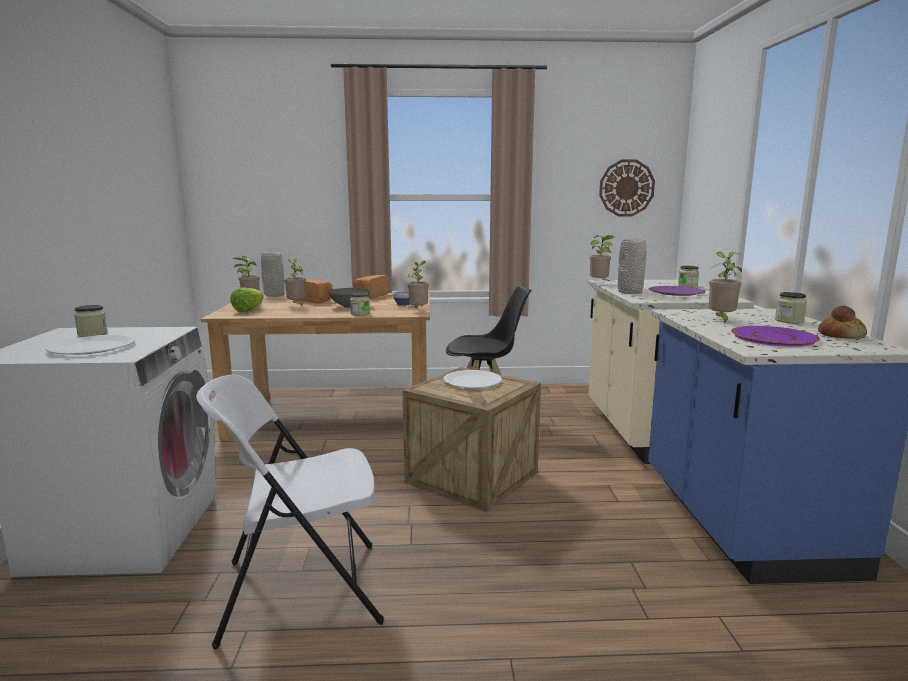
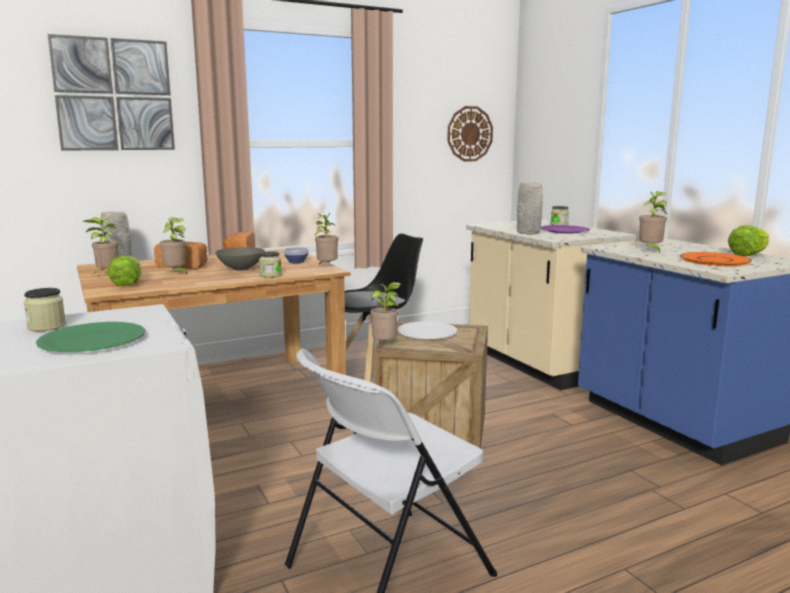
camera: 25 degrees left, 0 degrees up
(92, 347) = (92, 340): white plate -> green plate
(284, 157) = (114, 95): none -> picture
(600, 283) = (485, 227): potted plant -> potted plant (386, 345)
(773, 338) = (714, 260): purple plate -> orange plate
(789, 321) = (693, 247): jar -> none
(840, 335) = (748, 255): bread -> lettuce

